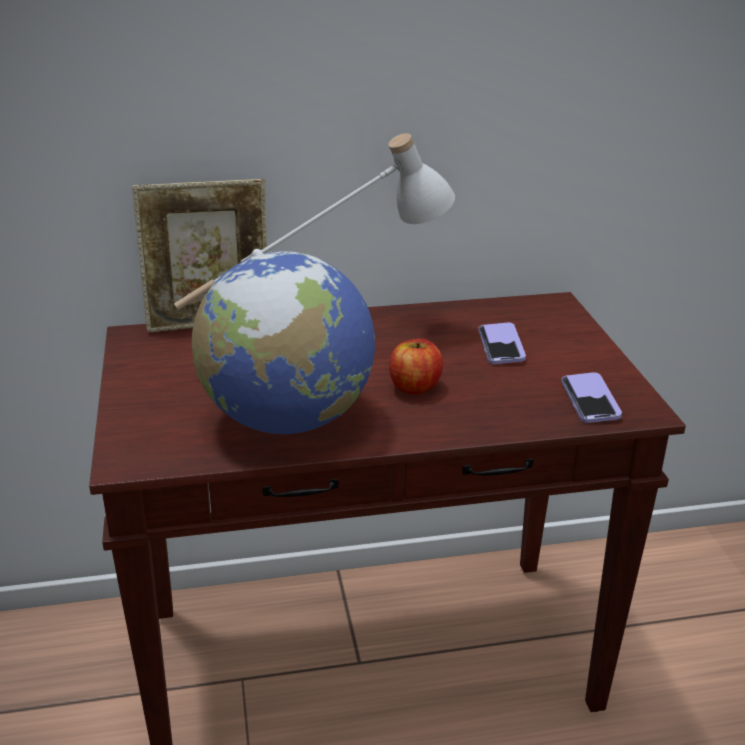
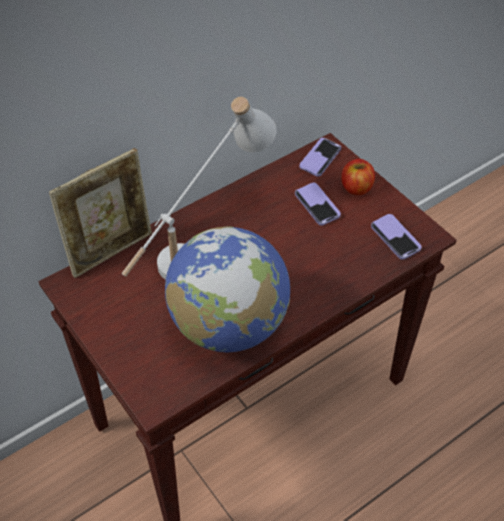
camera: 25 degrees left, 20 degrees up
(414, 387) = (287, 265): apple -> apple (356, 188)
(539, 308) = (320, 158): none -> phone

